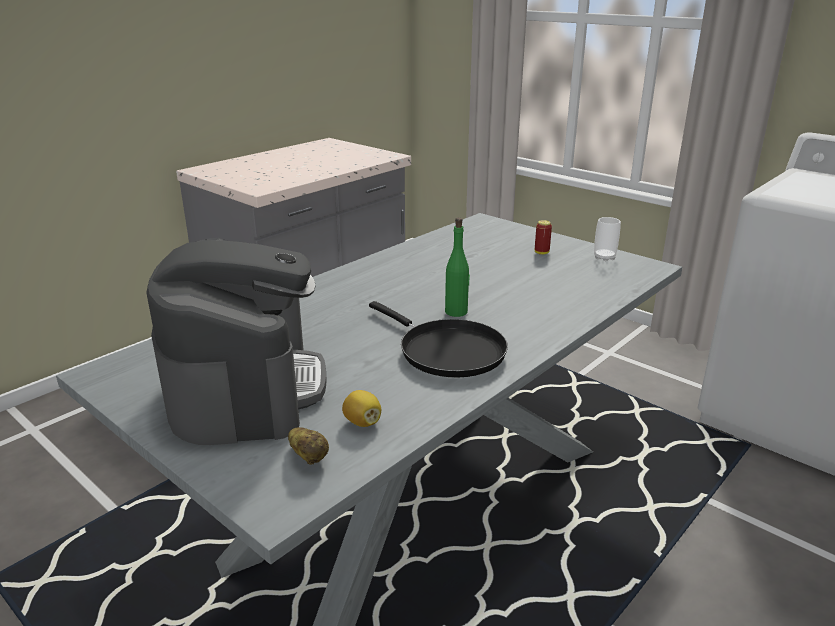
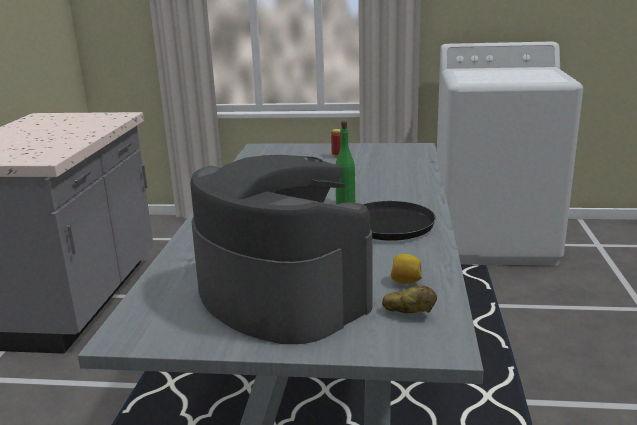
camera: 35 degrees left, 5 degrees down
(604, 257) = (382, 149): cup -> none

